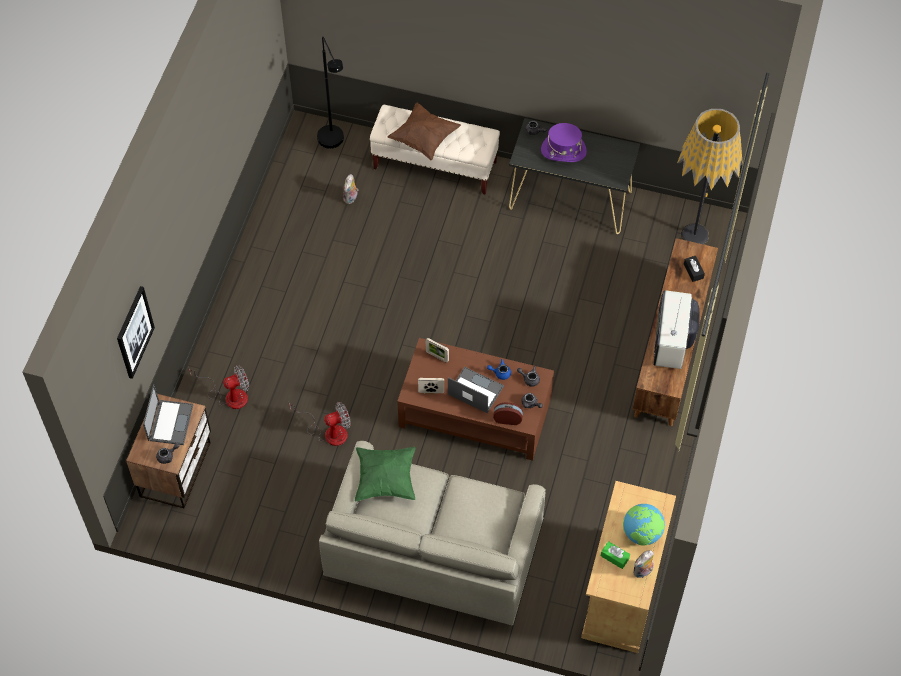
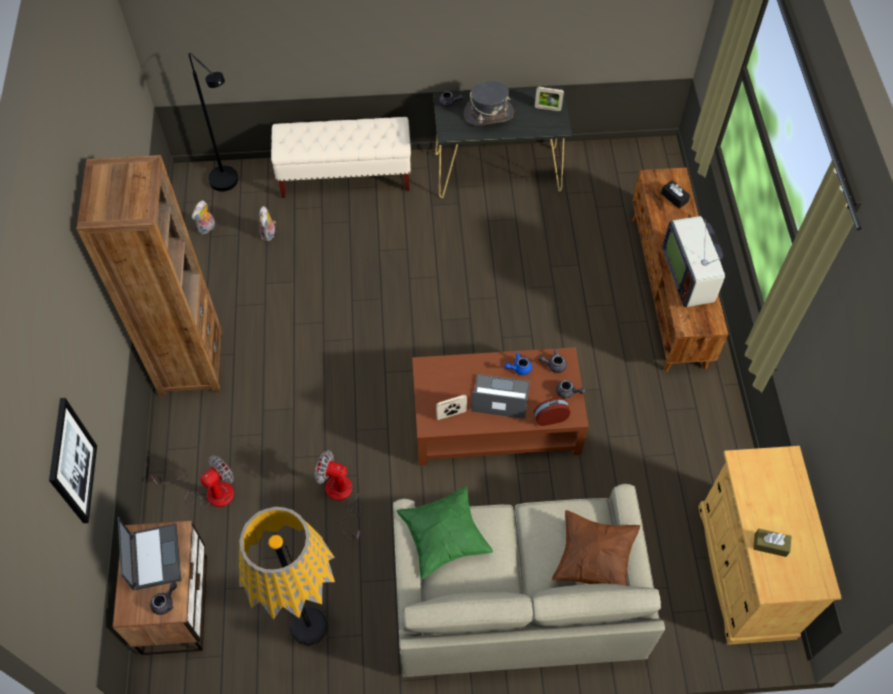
camera: 20 degrees left, 0 degrees up
(249, 288) = (191, 363): none -> brown bookcase
(328, 431) = (341, 497): fan -> fan turned 120 degrees counterclockwise
(424, 138) = (331, 145): brown pillow -> brown pillow (594, 559)
(437, 356) = (441, 372): picture frame -> picture frame (548, 108)
(563, 150) = (488, 114): purple hat -> grey hat
(614, 557) = (770, 545): green tissue box -> brown tissue box
(642, 533) = (786, 504): globe -> none
(643, 572) = (811, 552): plush toy -> plush toy (207, 228)
(694, 235) = (635, 170): floor lamp -> floor lamp (308, 626)

